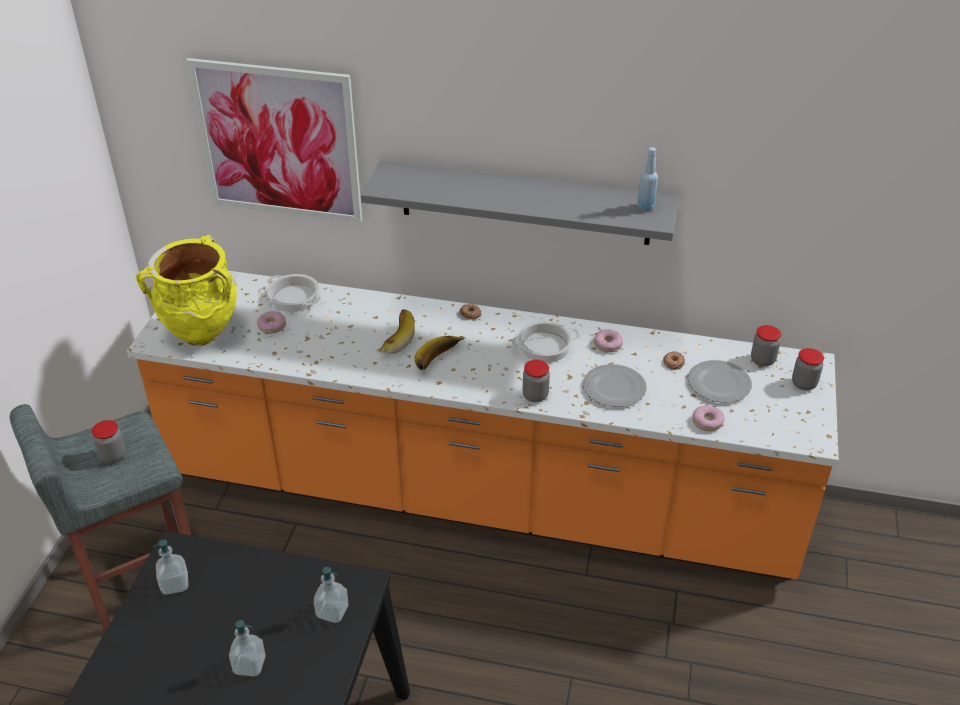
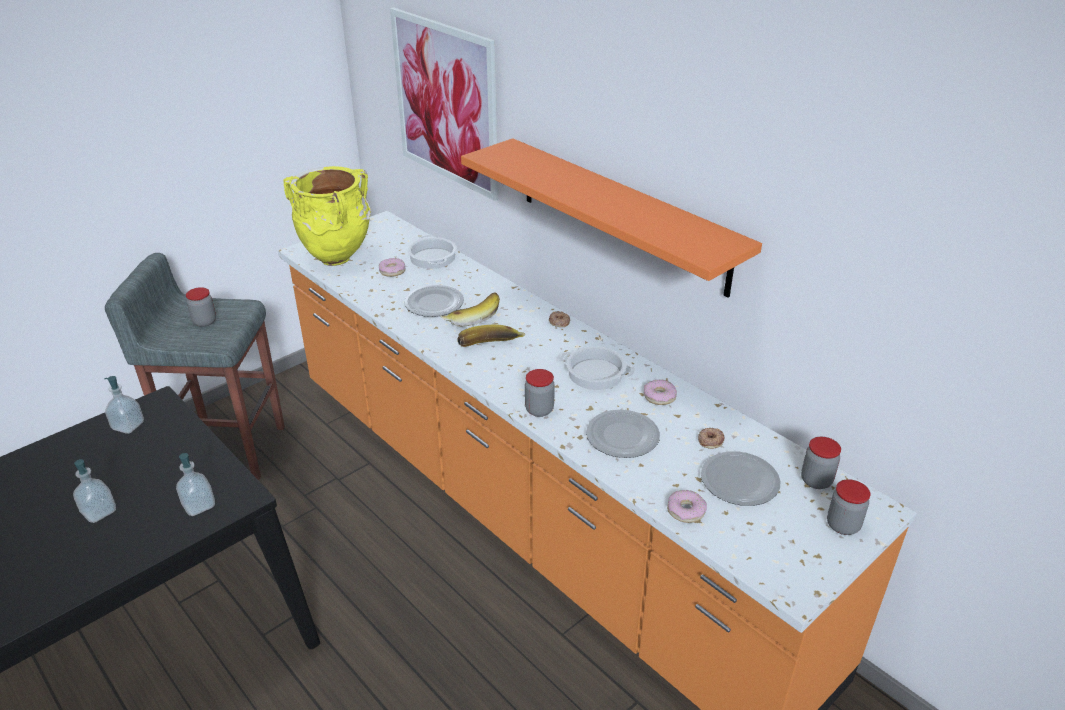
camera: 35 degrees right, 5 degrees down
(348, 341) = (435, 303): none -> plate
(525, 203) = (621, 214): grey shelf -> orange shelf
(645, 207) = (710, 241): blue bottle -> none

